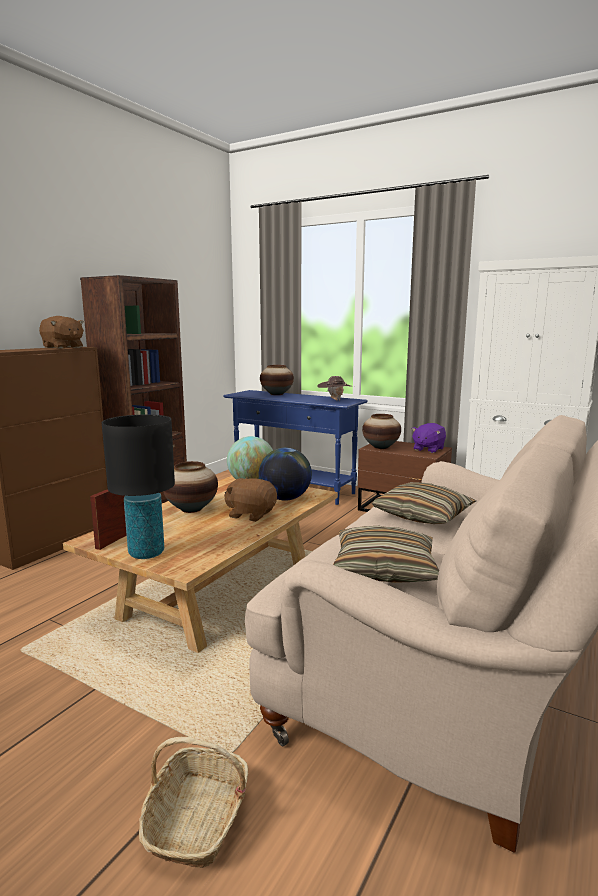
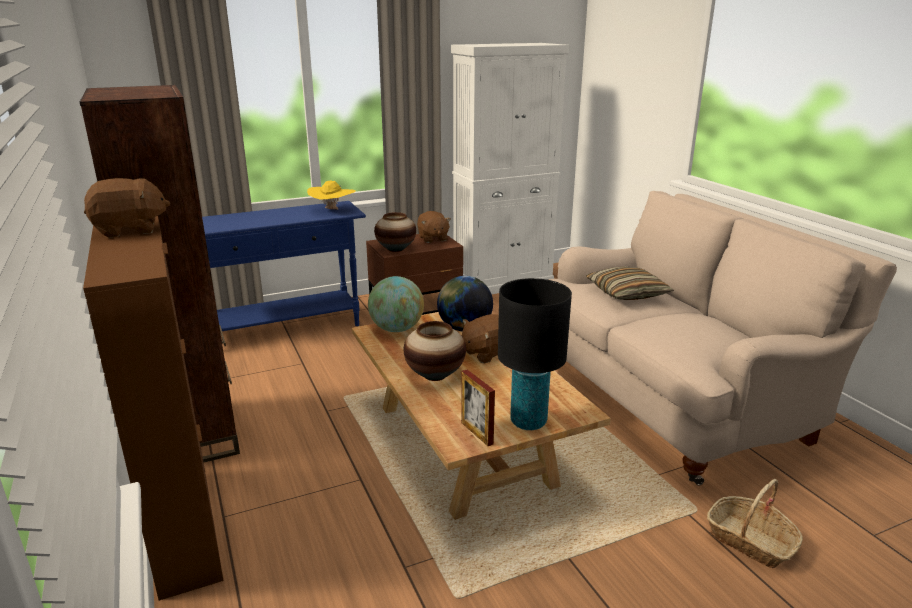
camera: 55 degrees left, 10 degrees up
(276, 394) = (236, 218): vase -> none
(335, 401) = (332, 210): brown hat -> yellow hat
(385, 569) = (706, 334): pillow -> none
(428, 449) = (432, 238): purple plush toy -> brown plush toy

